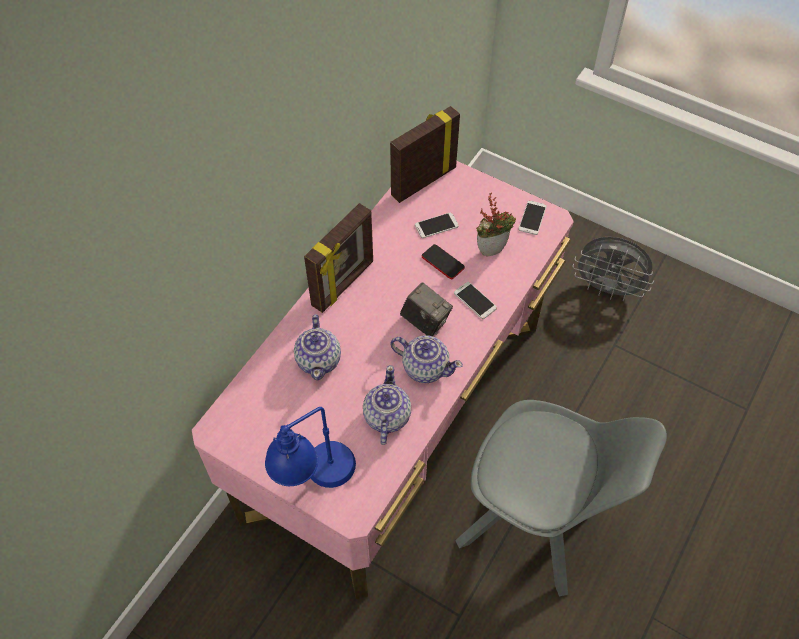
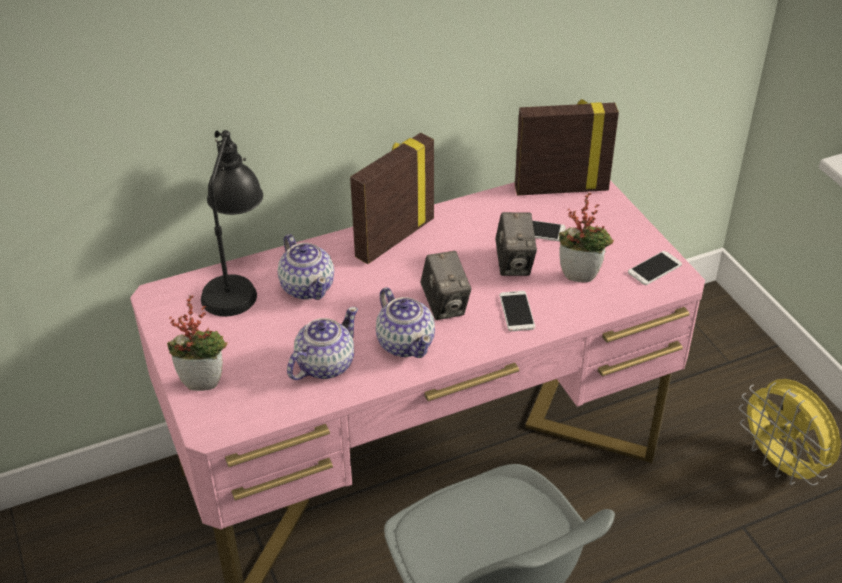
camera: 35 degrees right, 15 degrees down
(262, 384) = (236, 281): none -> black table lamp
(315, 480) = (204, 381): blue table lamp -> potted plant
(319, 360) = (307, 287): teapot -> teapot turned 60 degrees counterclockwise
(344, 284) = (393, 237): picture frame -> picture frame turned 150 degrees clockwise
(443, 262) = (514, 264): phone -> camera
(607, 289) = (781, 465): grey fan -> yellow fan

